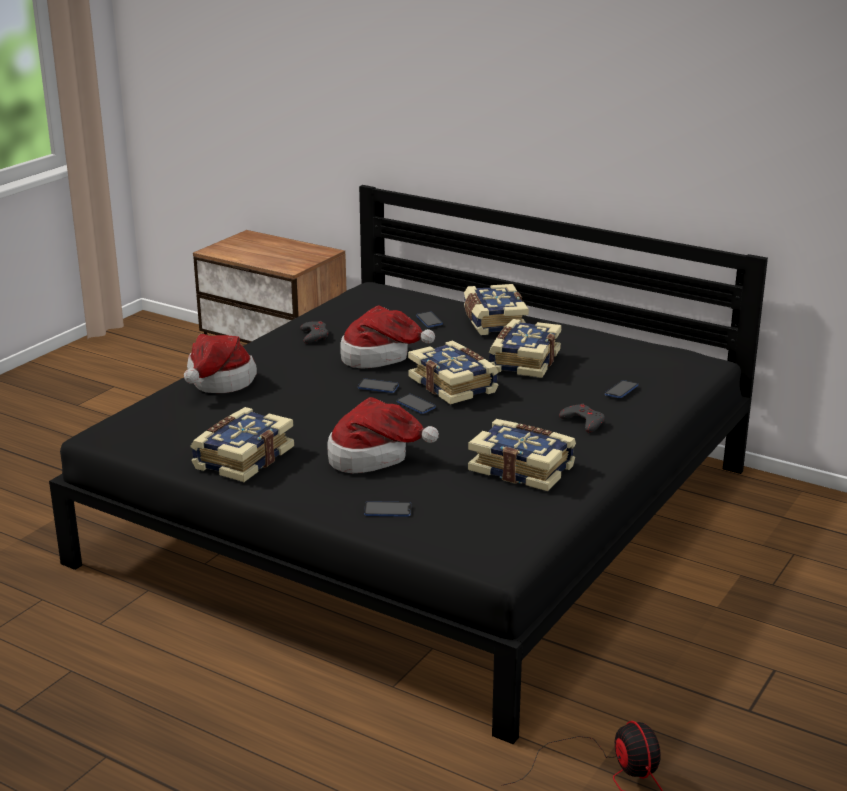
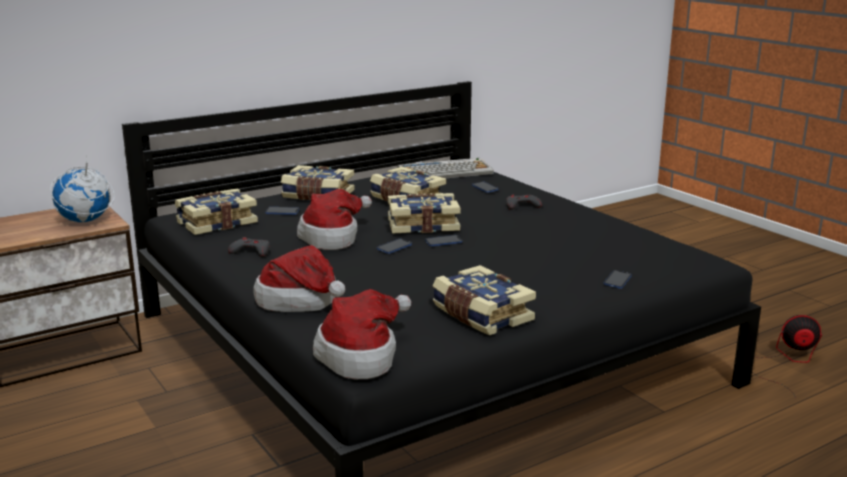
camera: 65 degrees left, 5 degrees down
(287, 260) = (85, 221): none -> globe
(374, 457) = (522, 270): hat -> hat (362, 355)
(522, 468) = (579, 232): book -> book (216, 223)
(655, 359) = (446, 172): none -> keyboard

